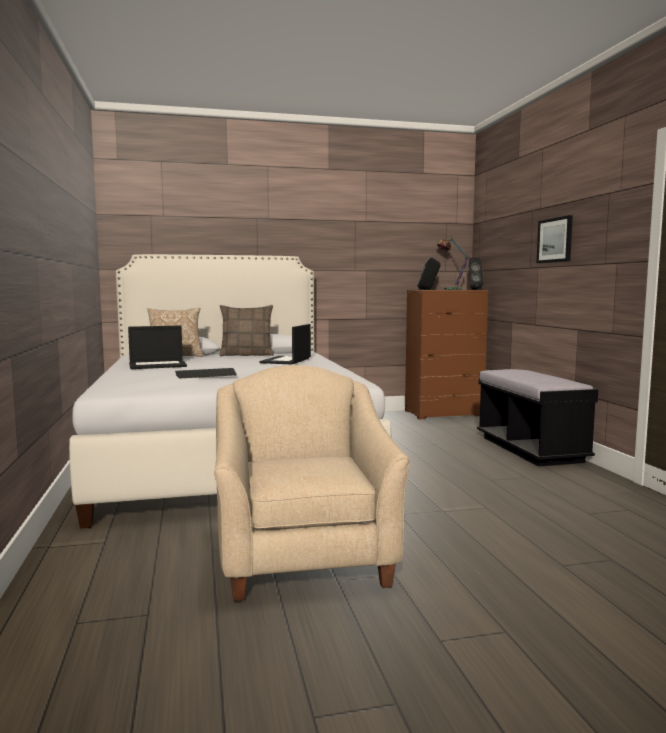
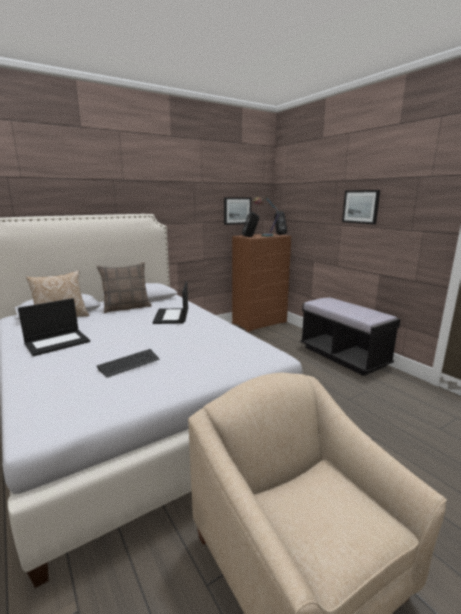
camera: 20 degrees left, 10 degrees up
(415, 257) = (237, 210): none -> picture

